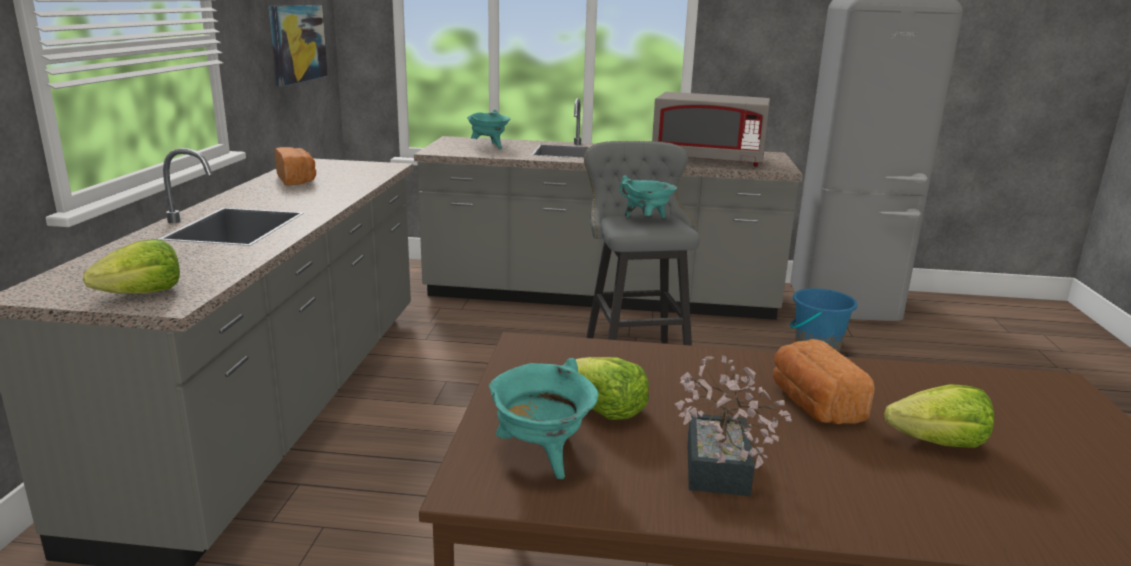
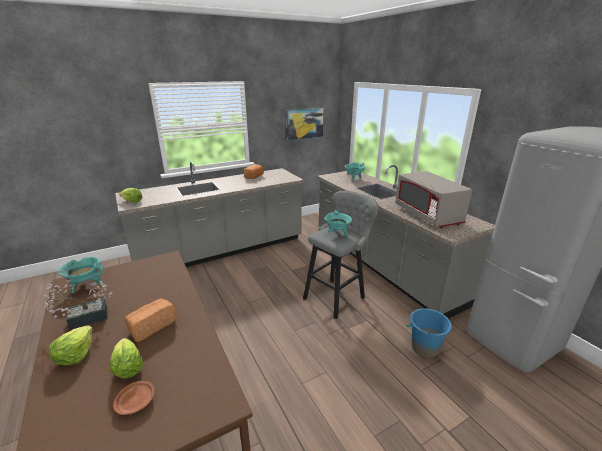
camera: 55 degrees right, 5 degrees up
(606, 409) = (124, 286): lettuce -> lettuce (75, 354)
(1038, 448) = (136, 401): none -> brown plate

